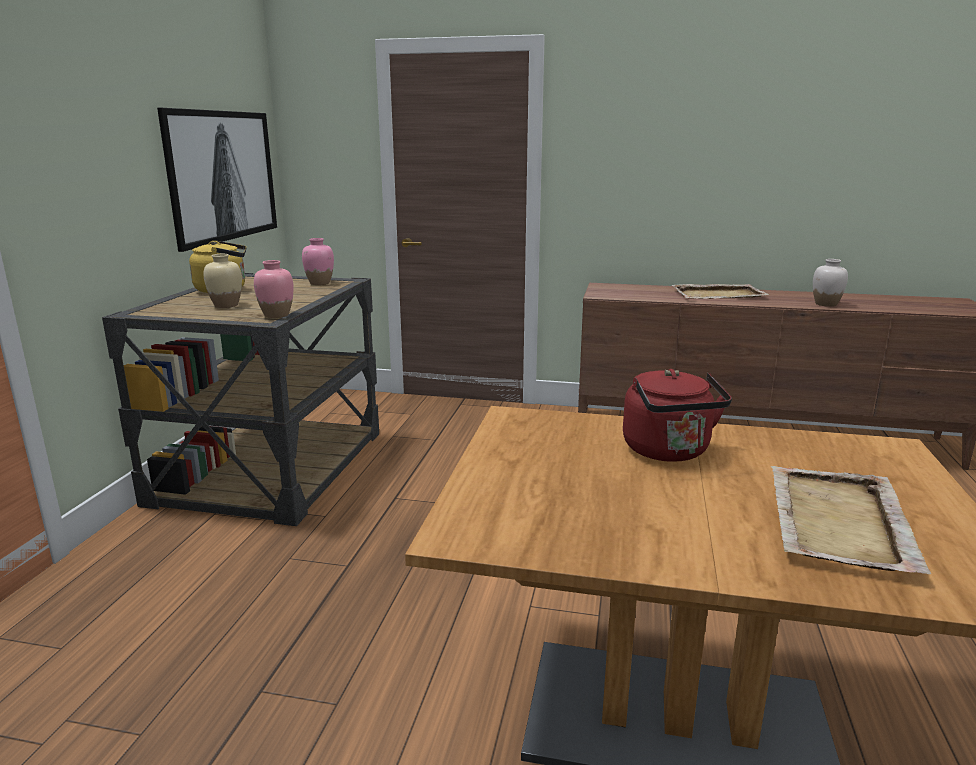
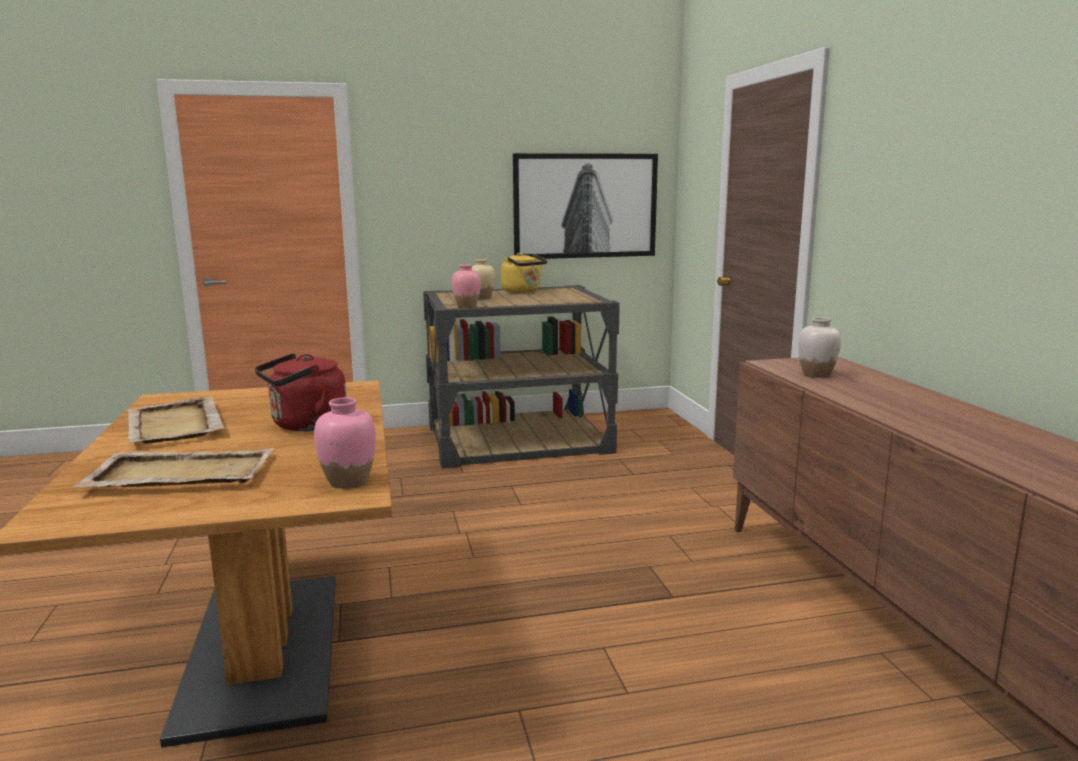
camera: 65 degrees right, 5 degrees down
(320, 283) = (580, 299): pink vase -> pink vase (348, 482)
(719, 295) = (902, 400): beige tray -> beige tray (174, 425)
(825, 304) = (987, 451): white vase -> white vase (816, 375)

